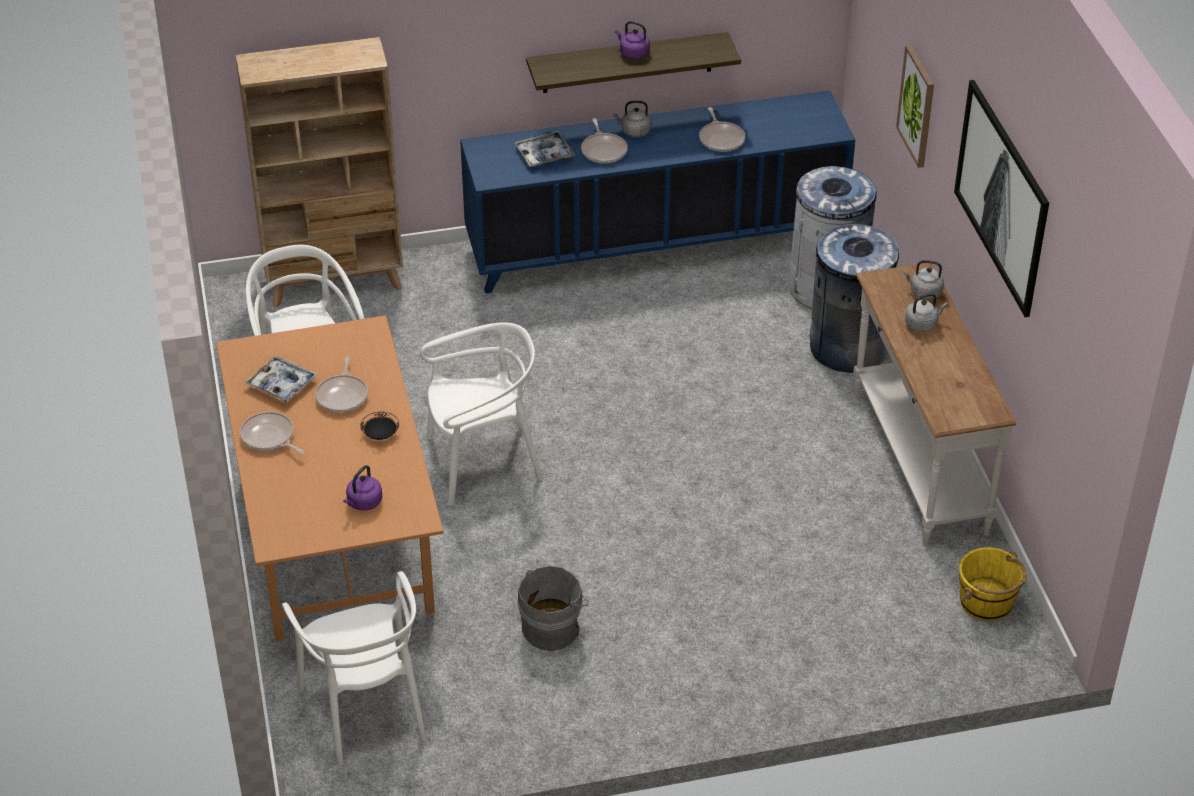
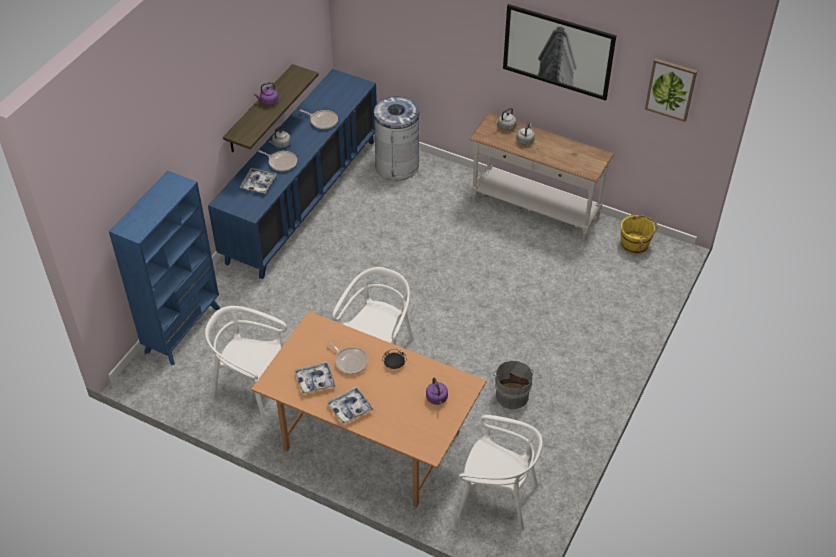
camera: 50 degrees left, 5 degrees up
(269, 437) = (350, 408): frying pan -> tray
(335, 281) = (183, 329): beige bookcase -> blue bookcase
(848, 347) = (442, 184): grey trash can -> none
(917, 106) = (438, 41): picture -> picture (671, 89)

